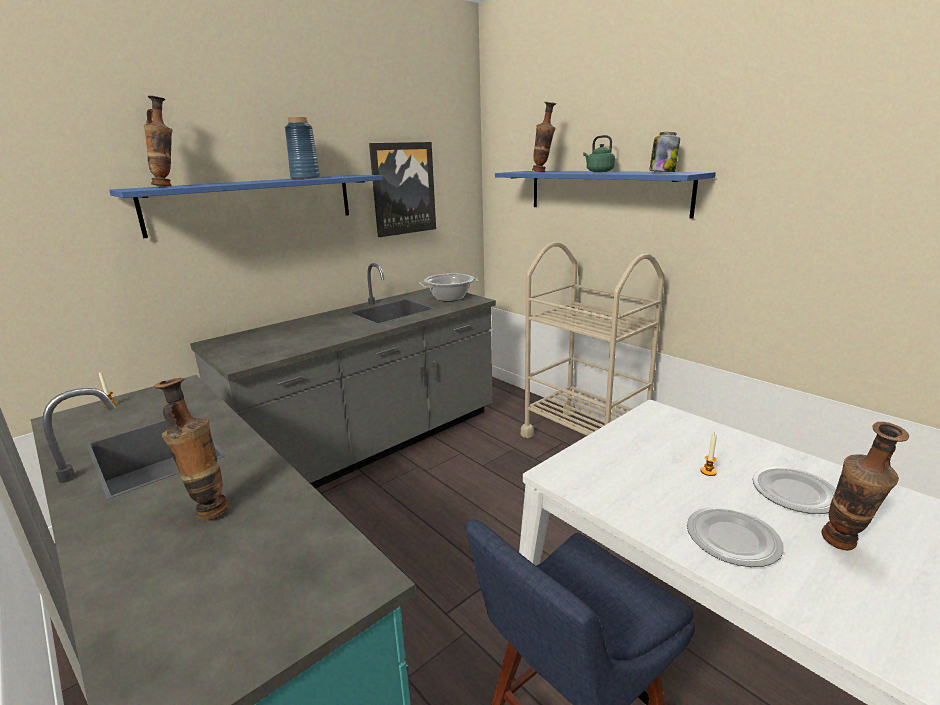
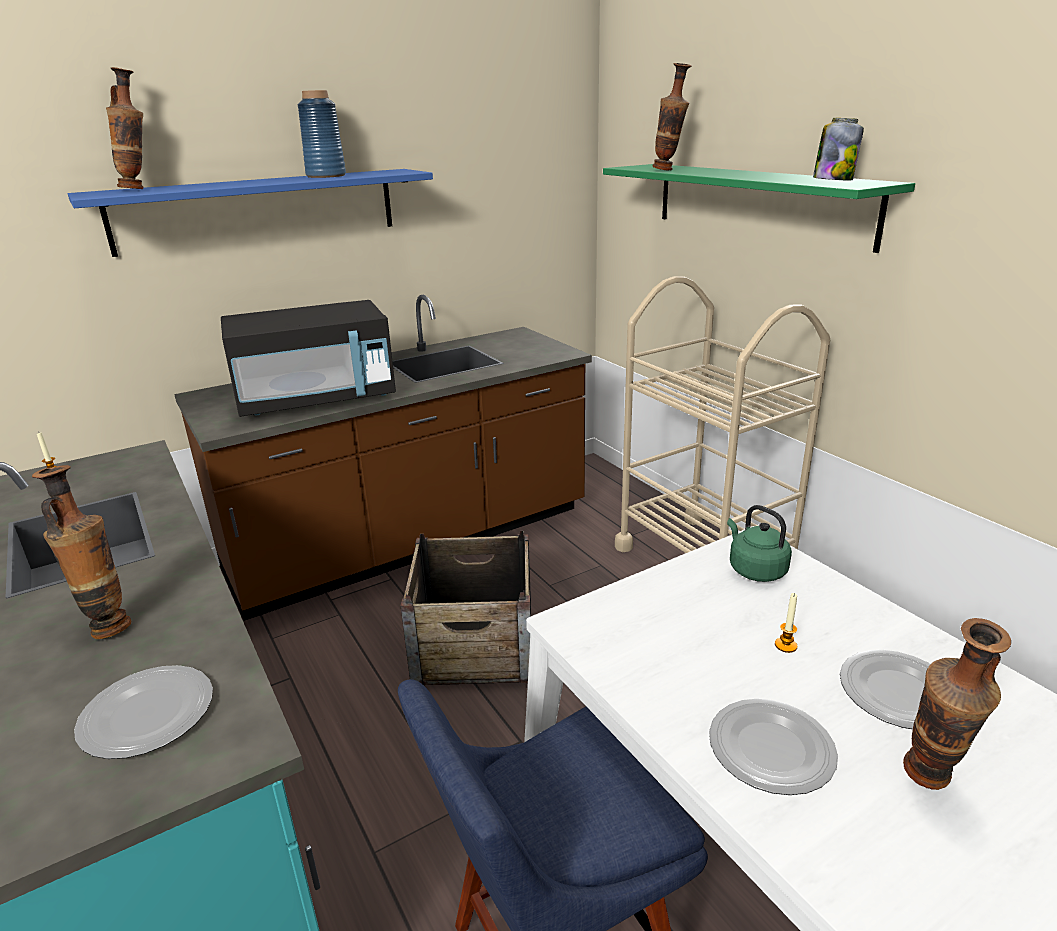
camera: 10 degrees right, 5 degrees up
(273, 571) = (147, 716): none -> plate
(307, 339) = (317, 399): none -> black microwave
(372, 445) = (412, 542): grey counter -> brown counter
(403, 189) = (474, 188): picture -> none
(440, 512) = (475, 644): none -> crate
(449, 298) = (529, 347): cooking pot -> none
(598, 171) = (746, 173): green kettle -> green kettle (755, 569)
(605, 191) = (758, 203): blue shelf -> green shelf

